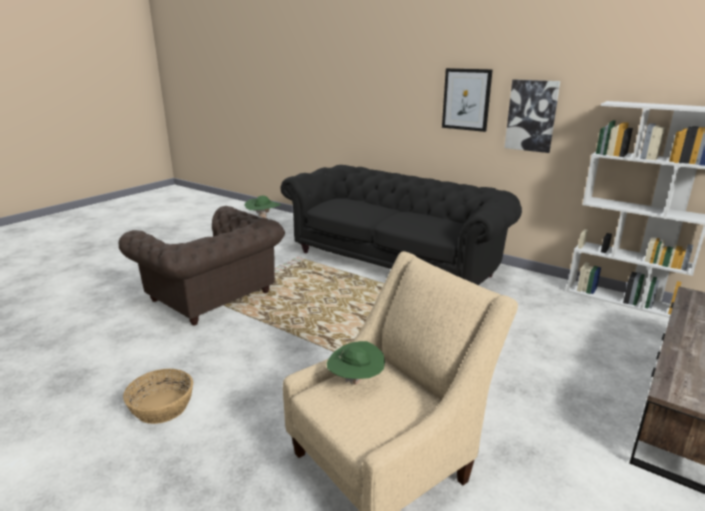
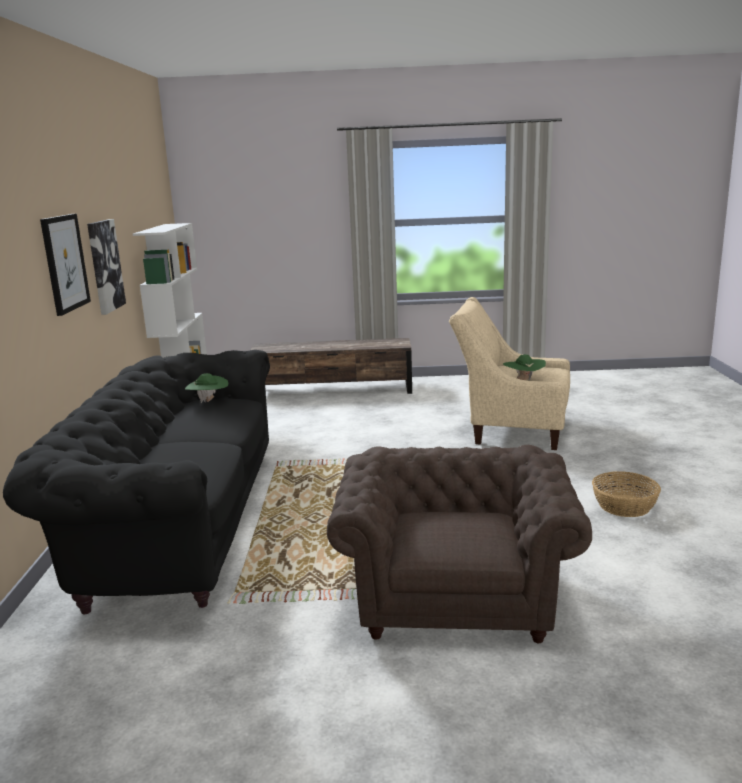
camera: 125 degrees left, 5 degrees down
(263, 218) = (372, 448): green hat -> green hat (208, 402)

